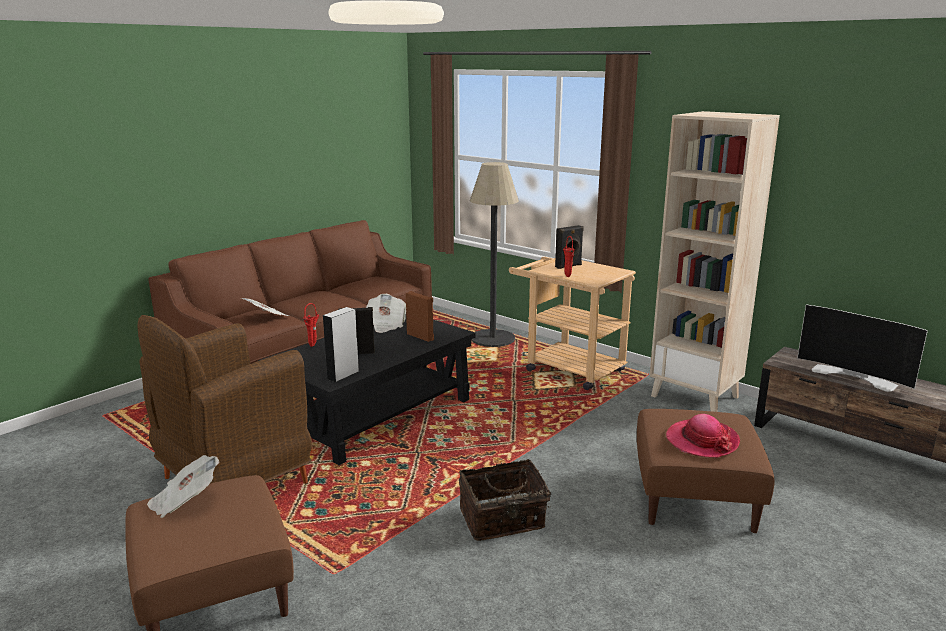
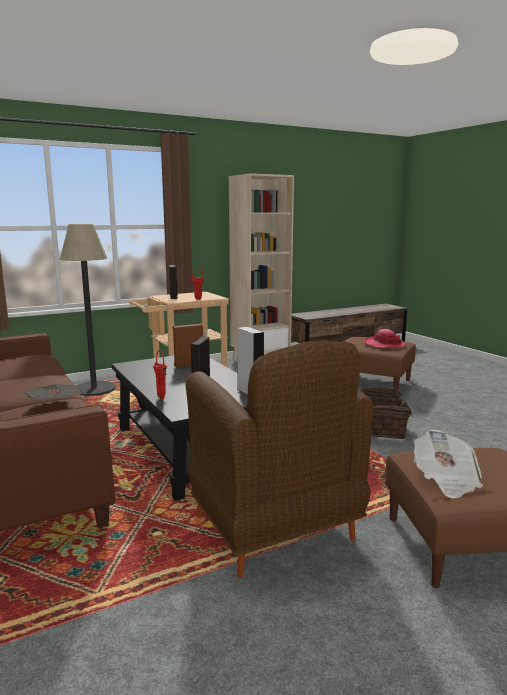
camera: 70 degrees left, 5 degrees down
(385, 325) = (141, 371): newspaper -> none
(855, 376) = (333, 313): television -> none

